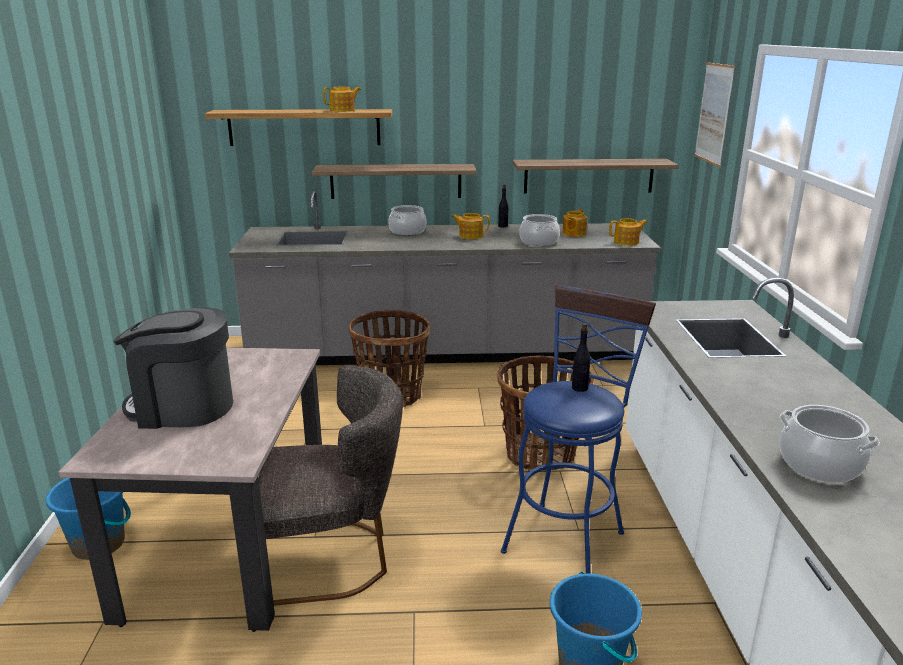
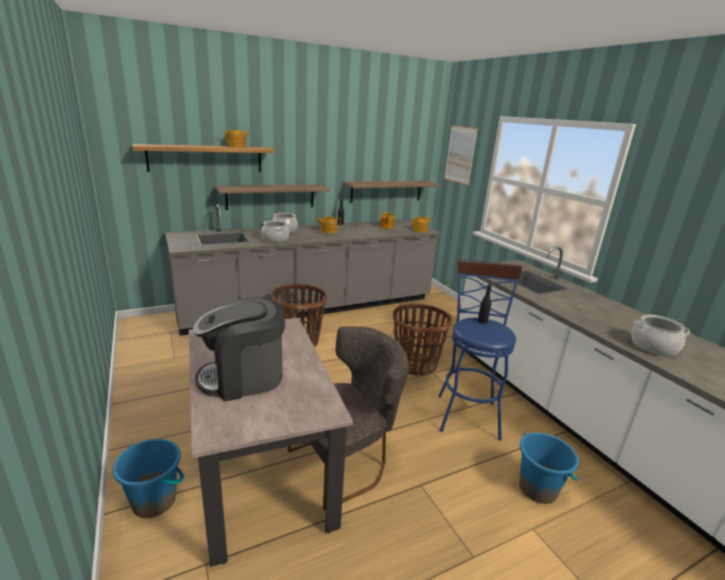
camera: 25 degrees left, 0 degrees up
(539, 242) = (373, 233): cooking pot -> cooking pot (275, 239)

